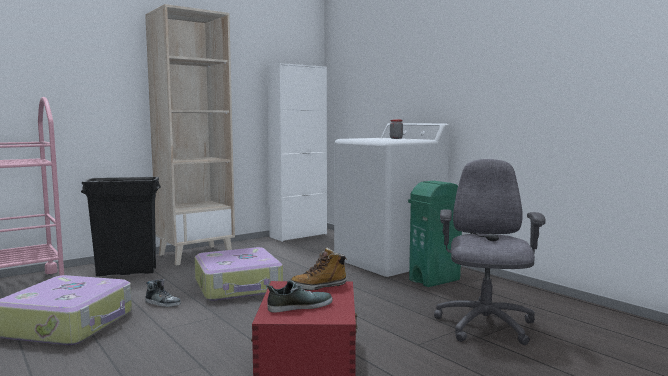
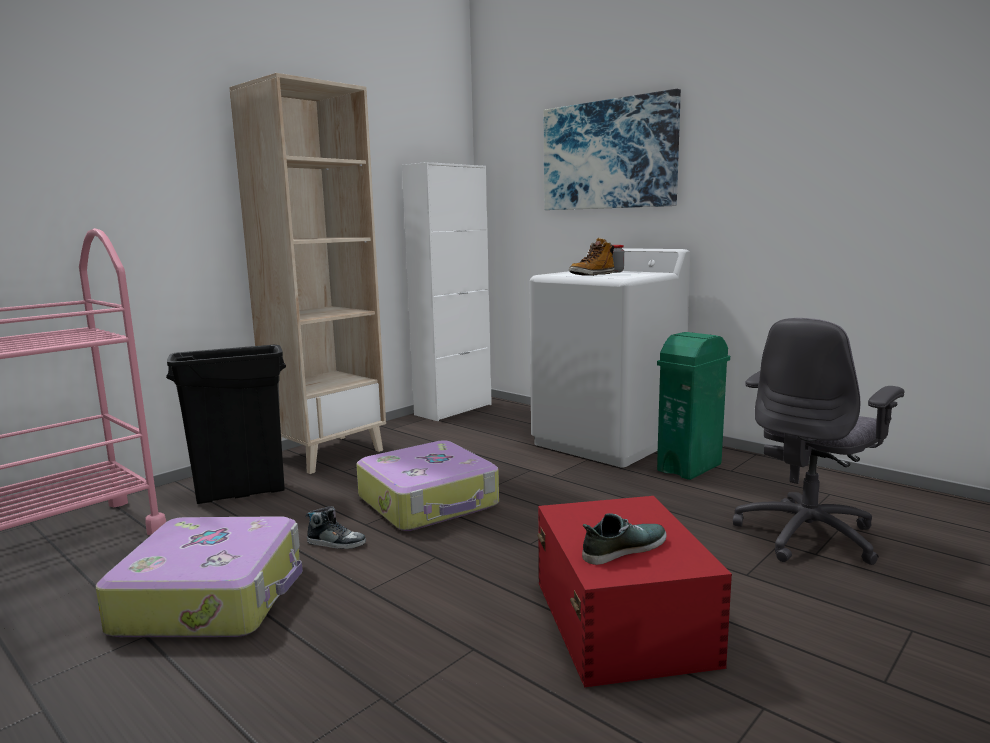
camera: 10 degrees left, 5 degrees up
(319, 286) = (616, 509): boot -> boot (592, 275)
(401, 58) = (608, 155): none -> picture
(485, 326) = (808, 535): grey office chair -> grey office chair turned 135 degrees counterclockwise

